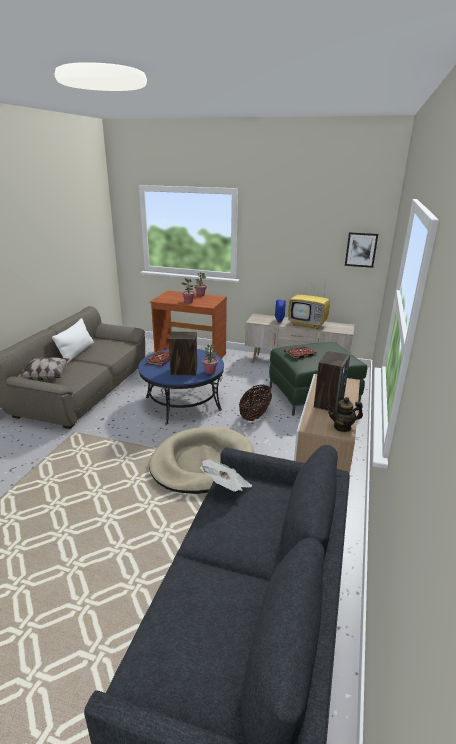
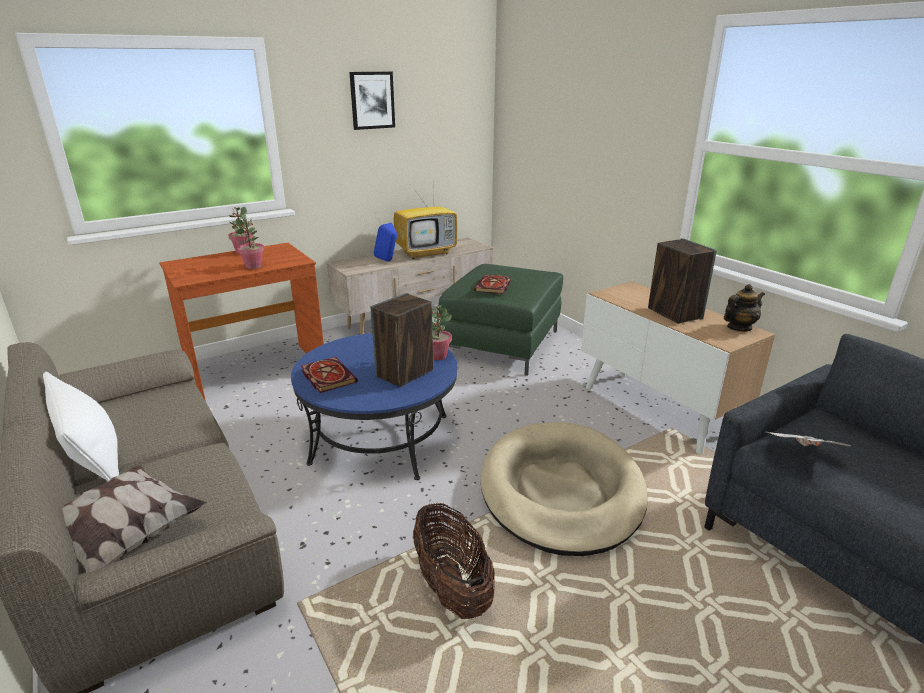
camera: 50 degrees left, 0 degrees up
(255, 415) = (493, 398): basket -> basket (452, 587)
(342, 427) = (738, 328): teapot -> teapot turned 150 degrees counterclockwise
(361, 249) = (462, 127): picture -> picture (372, 100)

